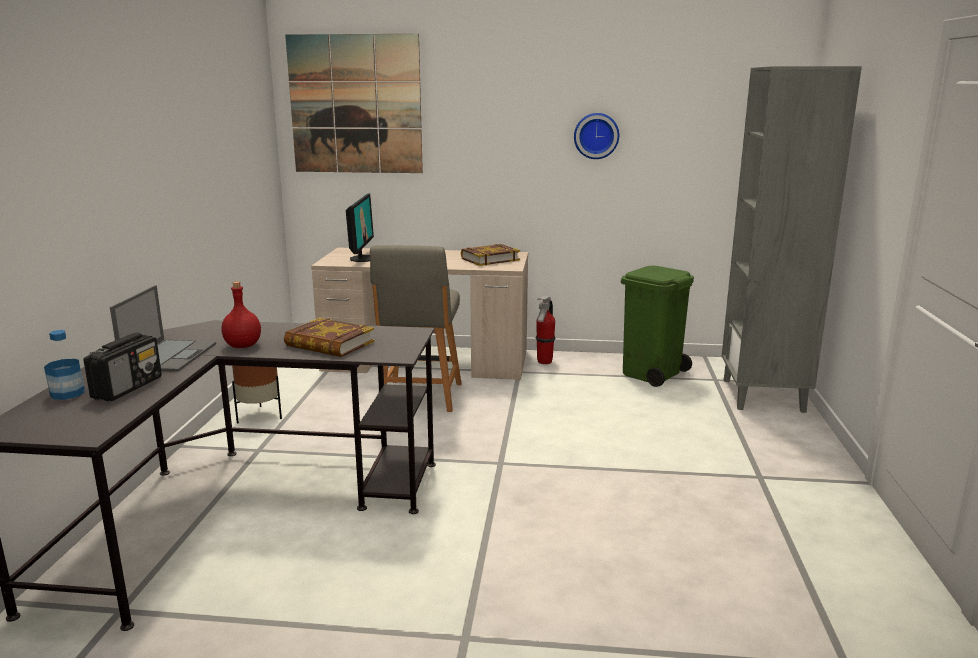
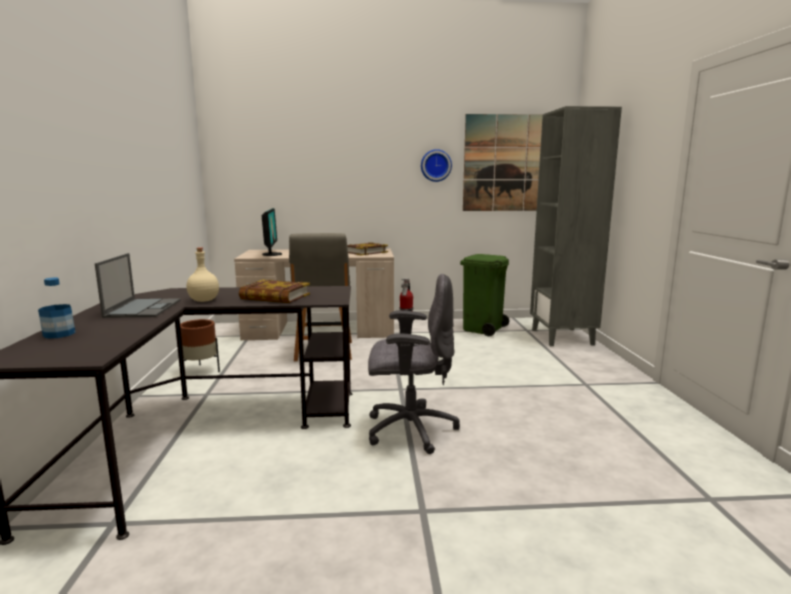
camera: 10 degrees left, 5 degrees down
(128, 387) = (115, 328): radio -> none
(242, 346) = (204, 300): red bottle -> beige bottle
(355, 105) = (262, 144): picture -> picture (510, 163)
(489, 524) = (409, 429): none -> grey office chair

